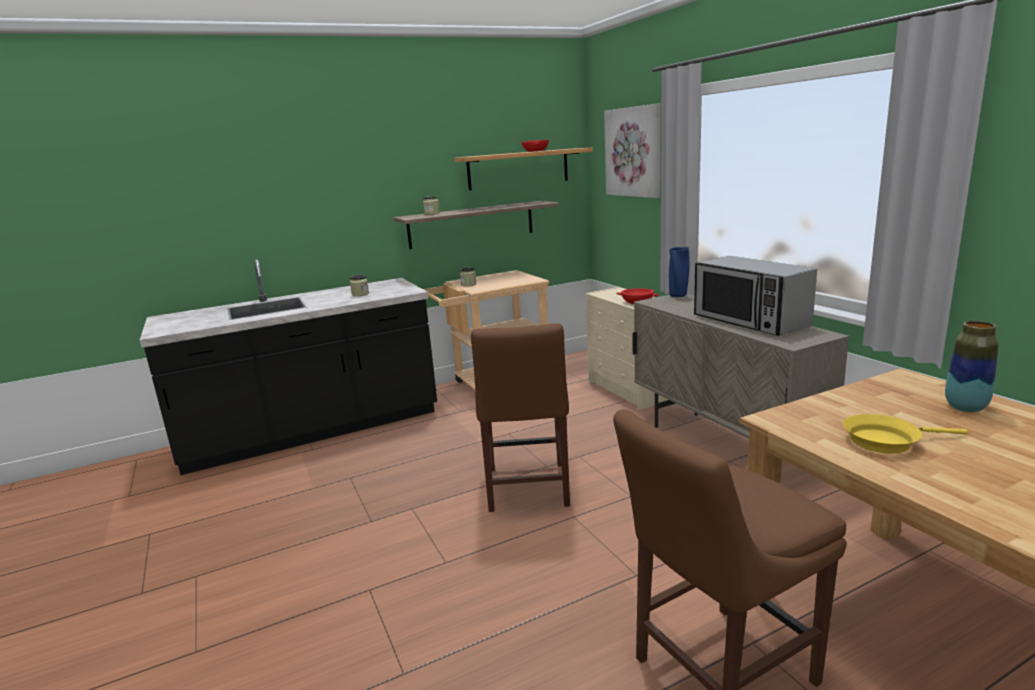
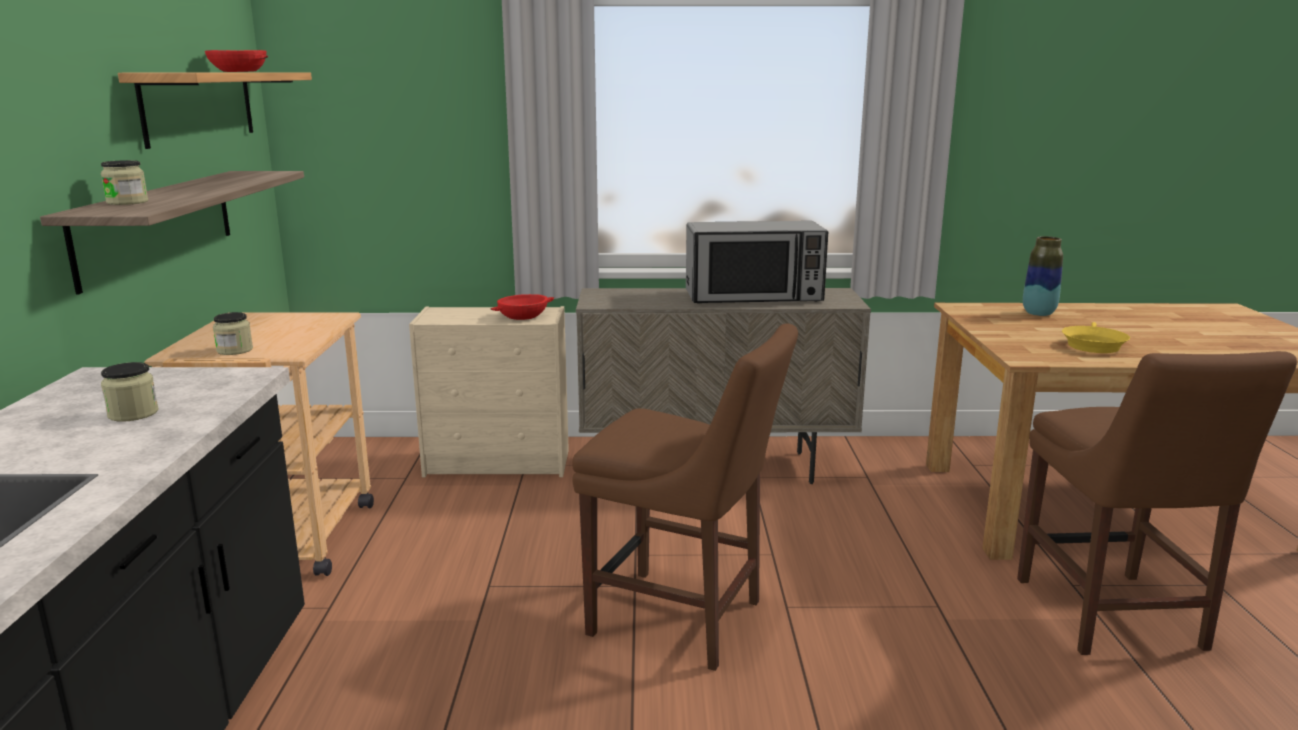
camera: 65 degrees left, 0 degrees up
(634, 152) = (409, 84): picture -> none
(678, 296) = (599, 292): blue vase -> none

